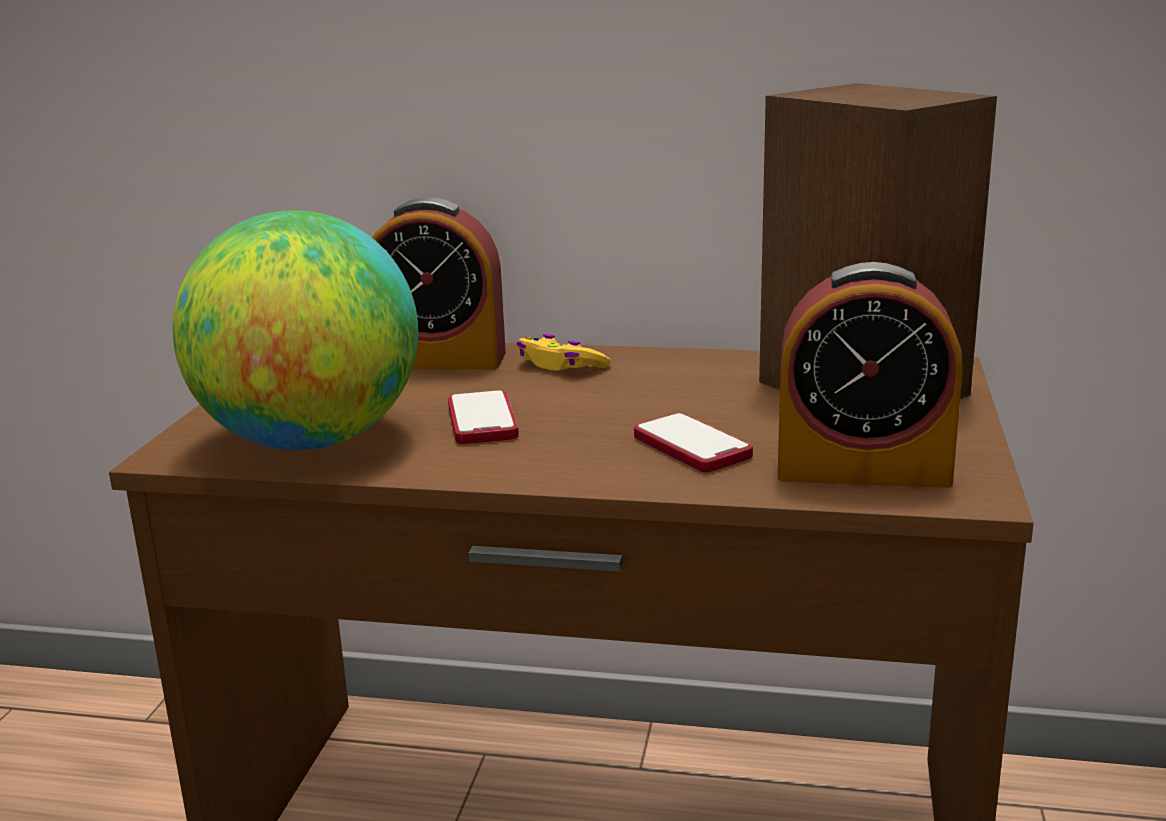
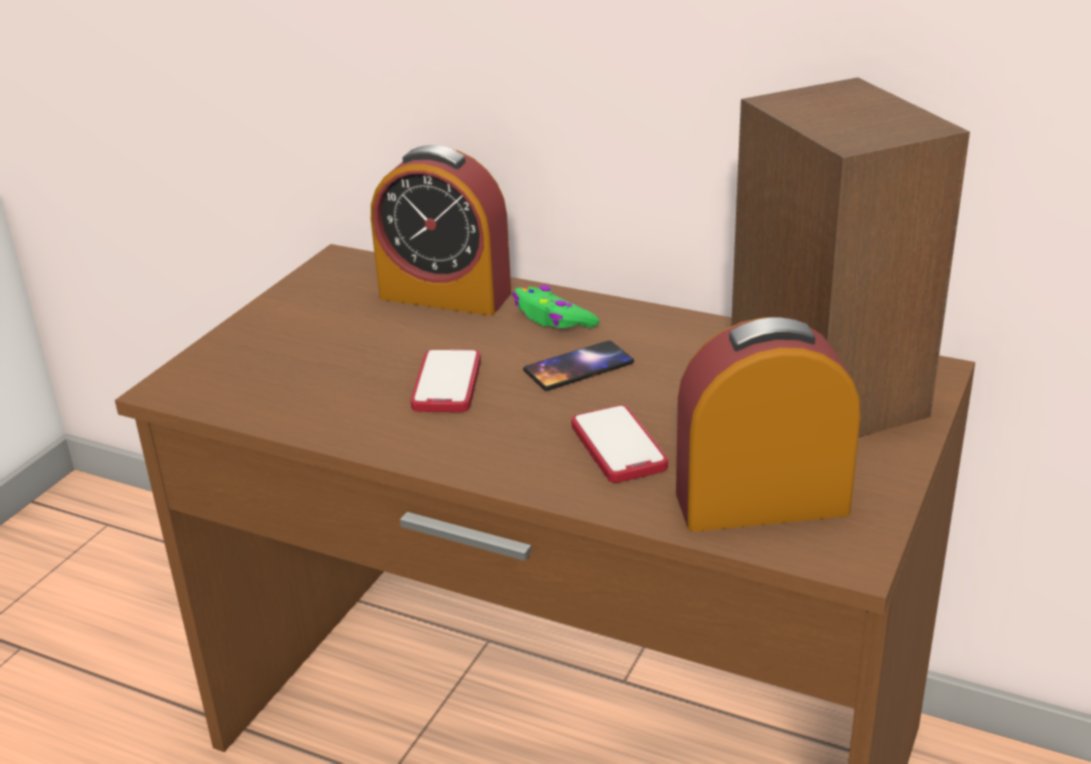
camera: 15 degrees right, 10 degrees up
(311, 441) = (290, 387): globe -> none
(560, 365) = (553, 318): yellow game controller -> green game controller
(610, 395) = (578, 367): none -> phone
(862, 469) = (761, 502): alarm clock -> alarm clock turned 150 degrees clockwise

